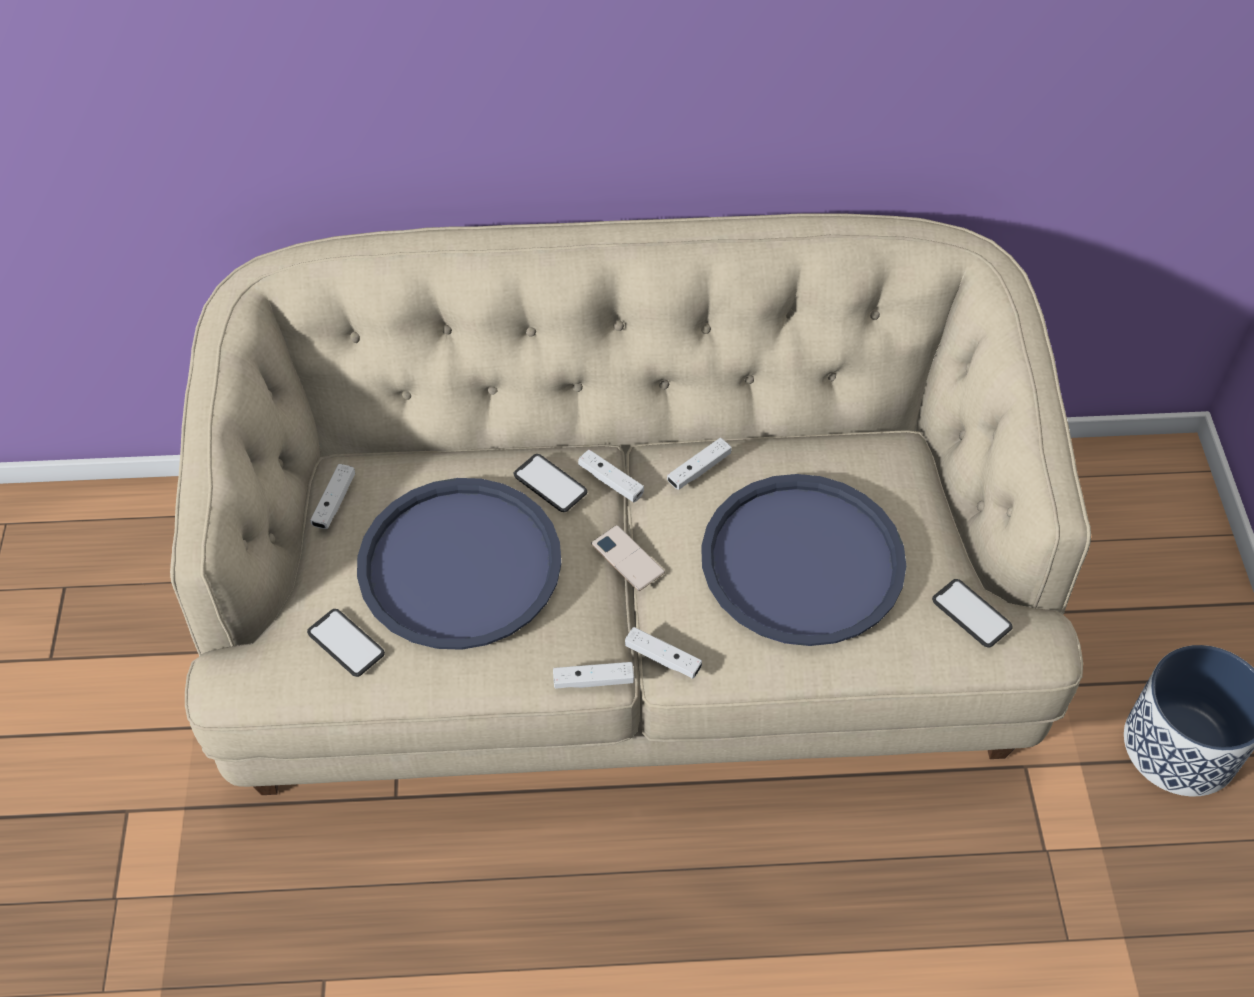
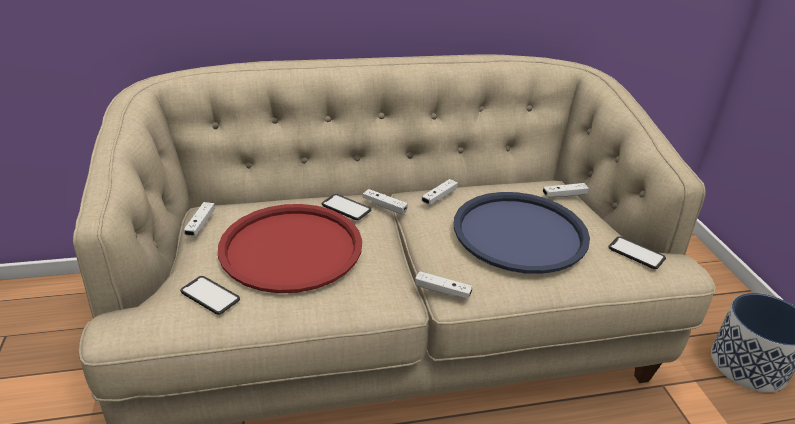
camera: 10 degrees left, 20 degrees down
(460, 564) = (291, 248): blue tray -> red tray
(593, 680) = (396, 307): white game controller -> white game controller (564, 195)
(627, 558) = (404, 241): phone -> none

